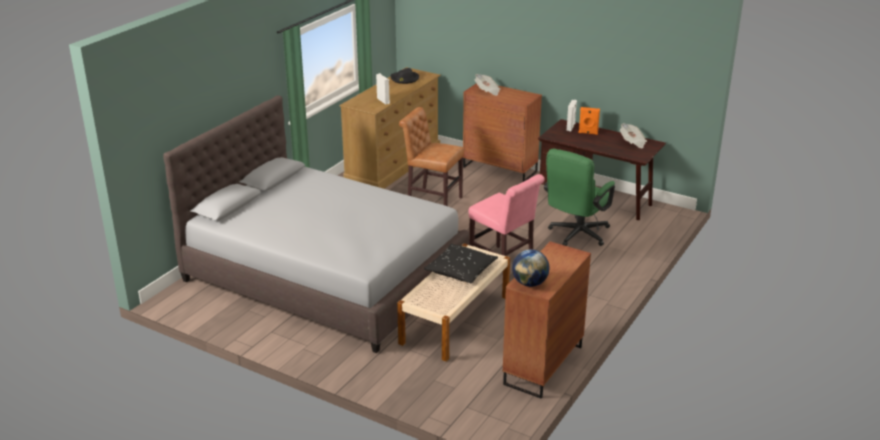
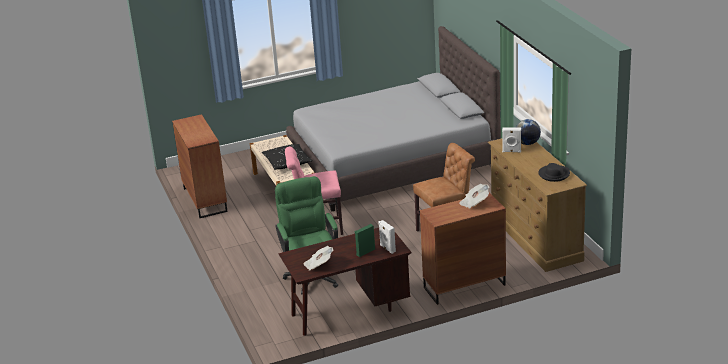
camera: 130 degrees right, 0 degrees up
(530, 283) = (192, 120): globe -> globe (527, 143)
(588, 133) = (365, 252): orange speaker -> green speaker

